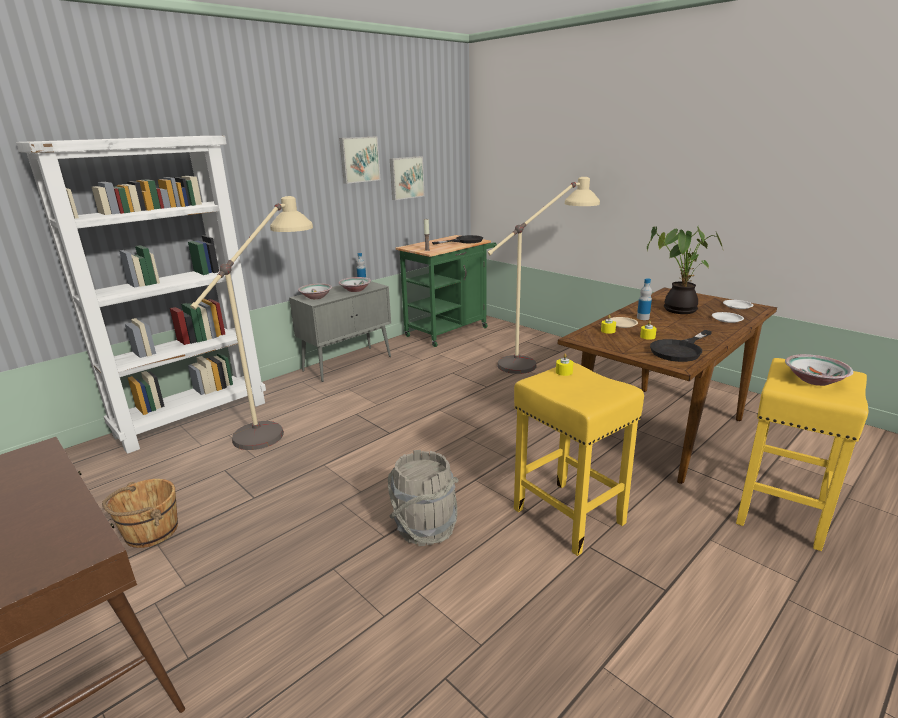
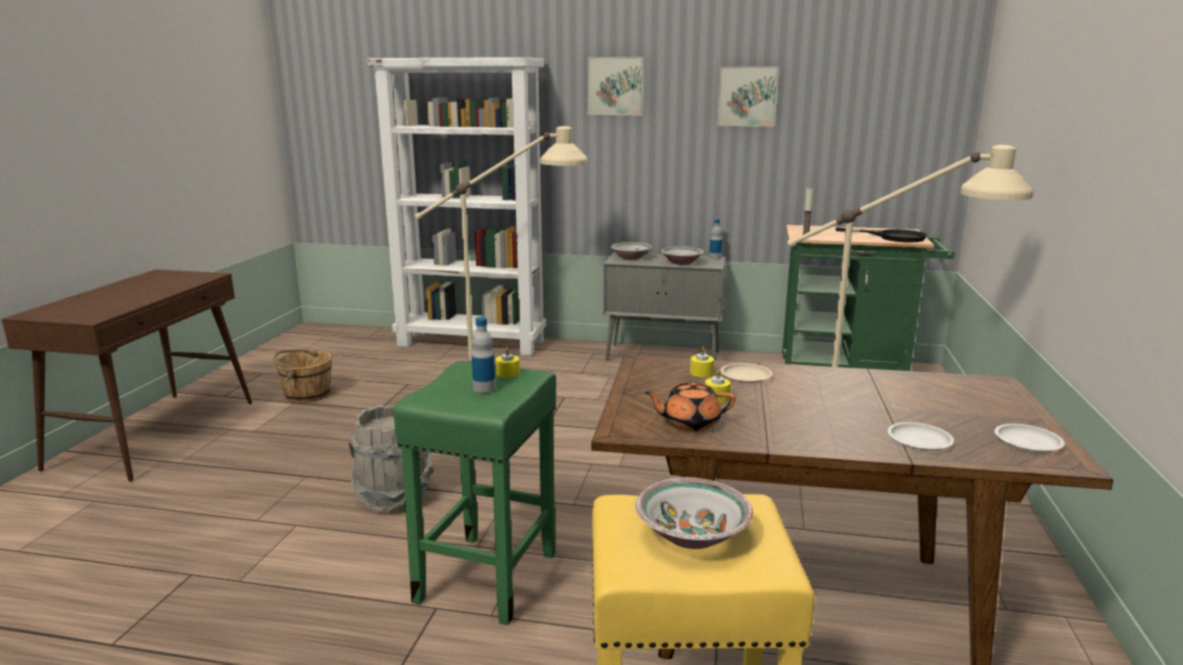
camera: 55 degrees right, 5 degrees down
(406, 177) = (828, 128): picture -> picture (616, 86)
(566, 515) = (487, 575): yellow stool -> green stool
(643, 318) = (802, 384): bottle -> bottle (484, 388)
(677, 309) = (898, 399): potted plant -> none
(680, 350) = (689, 423): black frying pan -> orange teapot

